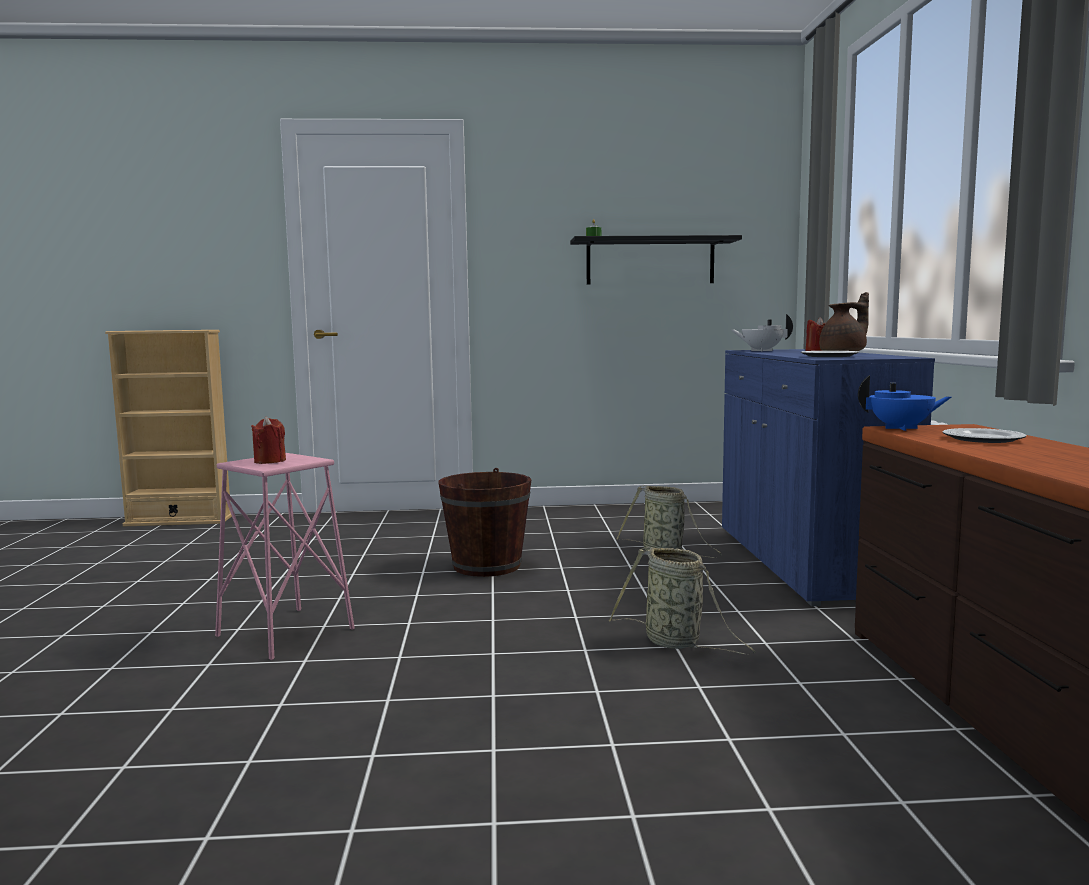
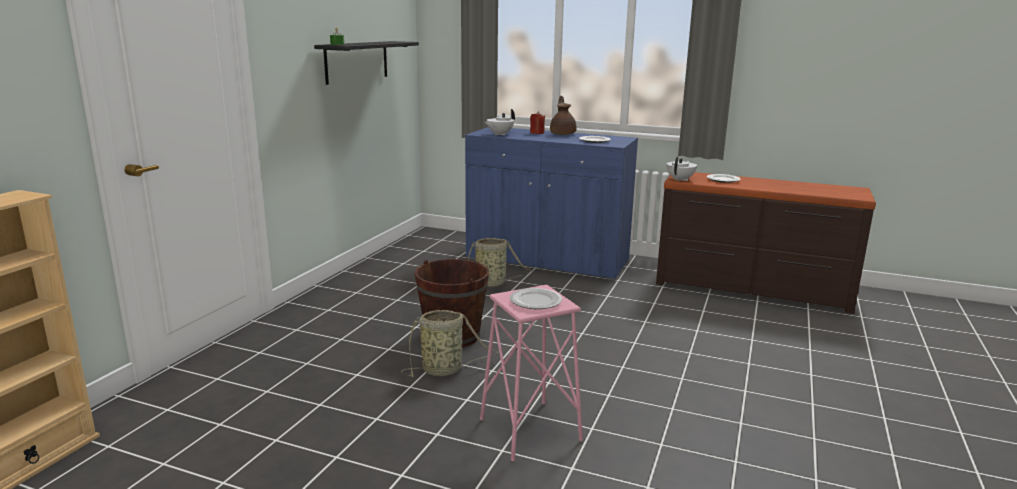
camera: 65 degrees left, 10 degrees up
(270, 461) = (535, 302): red candle -> plate
(676, 643) = (641, 320): basket -> basket (445, 370)
(901, 428) = (680, 179): blue teapot -> white teapot

